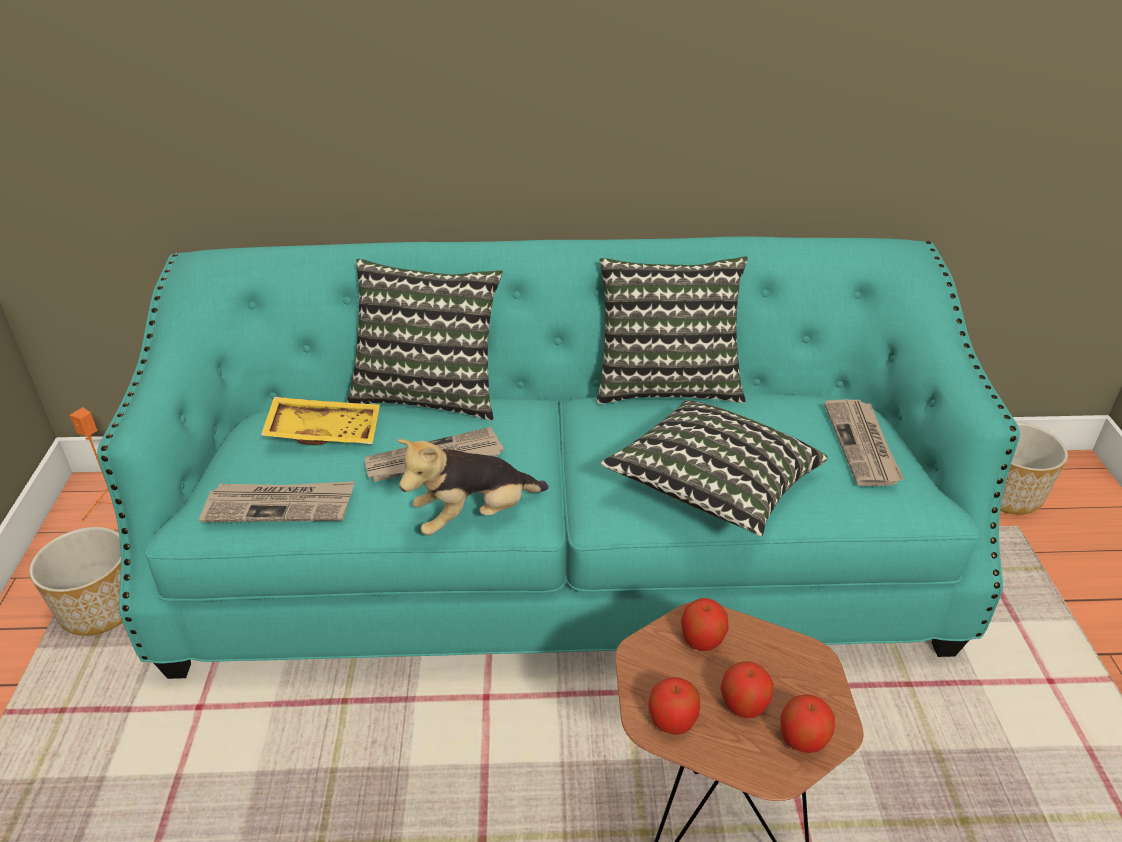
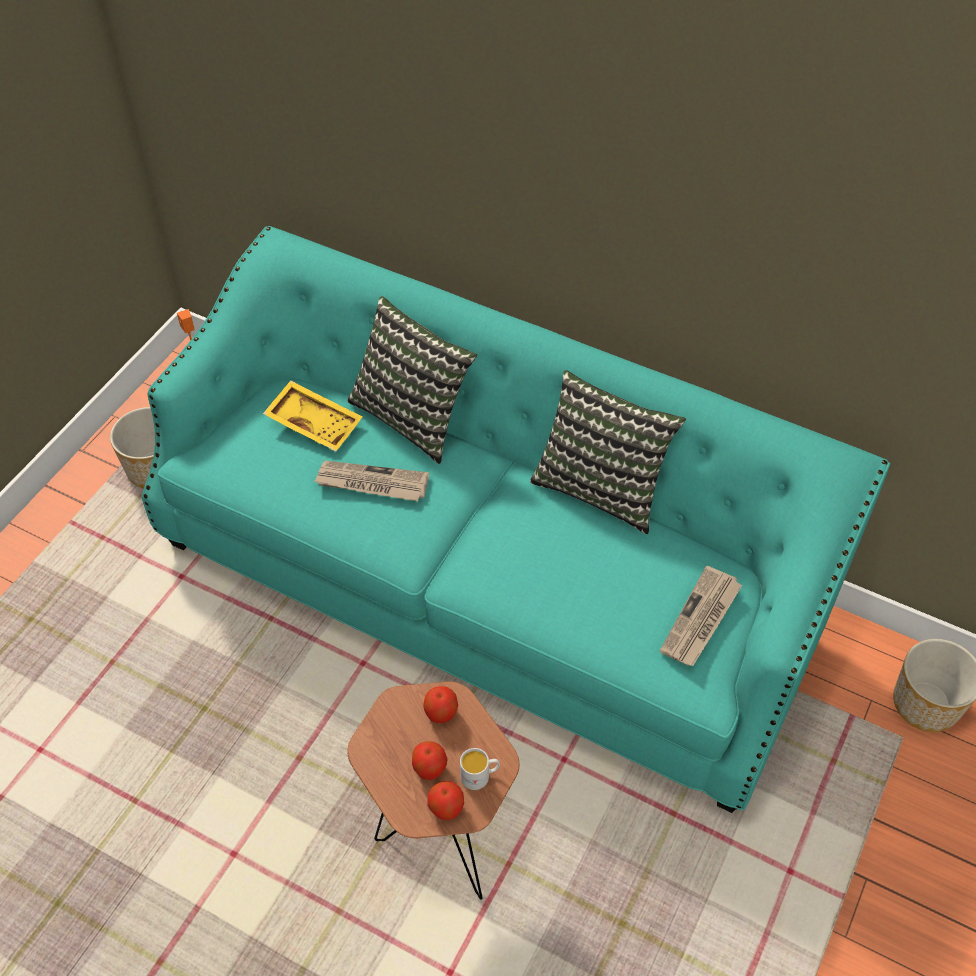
camera: 30 degrees right, 15 degrees up
(280, 505) = (251, 475): newspaper -> none
(474, 517) = (369, 544): plush toy -> none
(672, 721) = (379, 755): apple -> none
(713, 490) = (548, 603): pillow -> none
(805, 684) = (480, 776): none -> white mug

